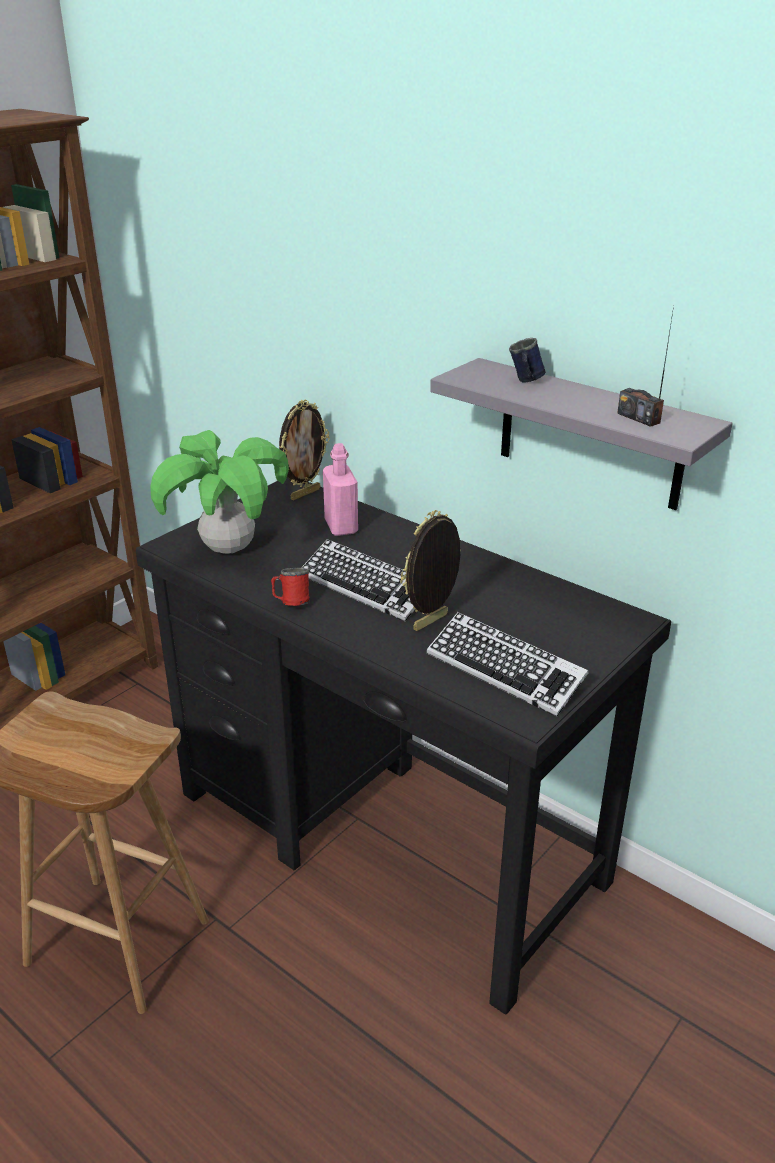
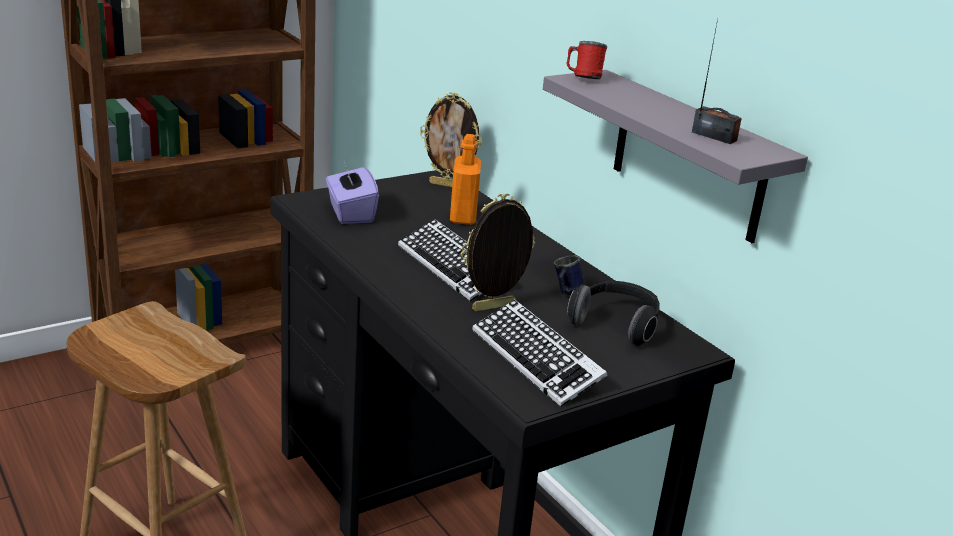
camera: 15 degrees right, 5 degrees down
(229, 548) = (350, 213): potted plant -> purple tissue box
(291, 603) = (376, 265): red mug -> red mug (583, 79)
(305, 494) = (448, 185): picture frame -> picture frame turned 45 degrees clockwise
(341, 526) = (463, 217): pink bottle -> orange bottle
(525, 382) = (631, 93): blue mug -> blue mug (566, 294)
(551, 611) = (616, 324): none -> headphones
(638, 418) = (714, 136): radio -> radio turned 150 degrees clockwise

